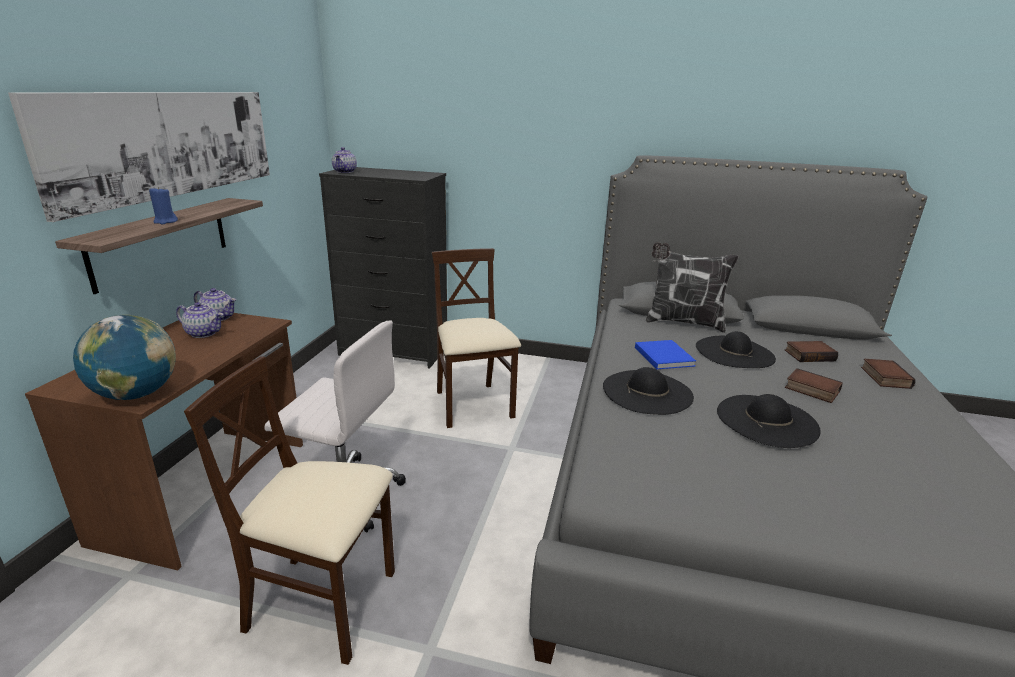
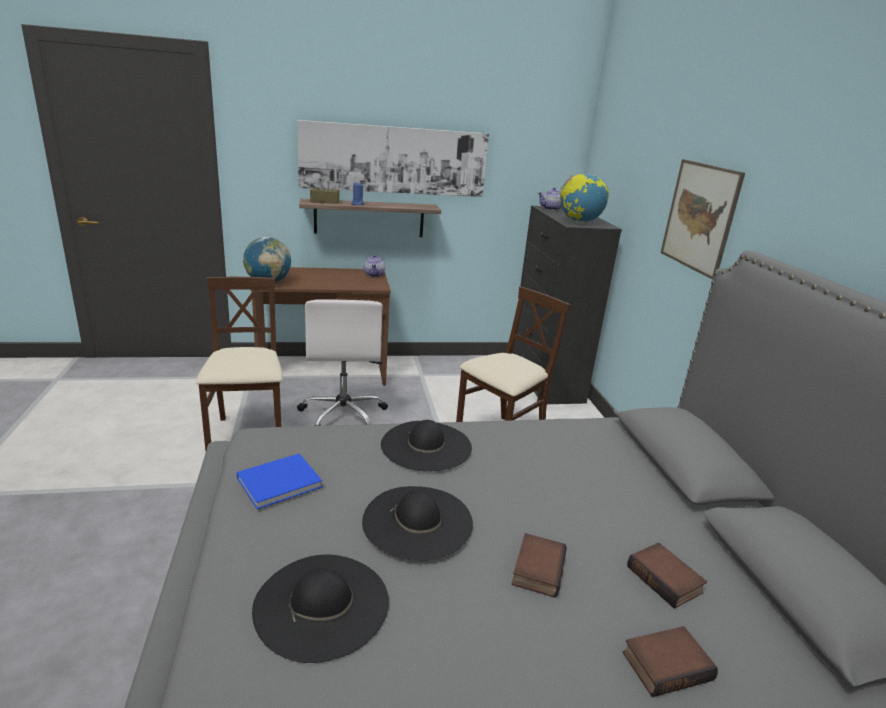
camera: 65 degrees right, 0 degrees up
(114, 232) = (324, 201): none -> brown tissue box
(204, 333) = (349, 277): teapot -> none
(412, 175) = (579, 222): none -> globe
(554, 142) = (699, 217): none -> picture
(663, 356) = (524, 453): blue book -> blue book (282, 482)
(683, 322) = (646, 465): pillow -> none
(734, 352) = (592, 505): black hat -> black hat (321, 604)

